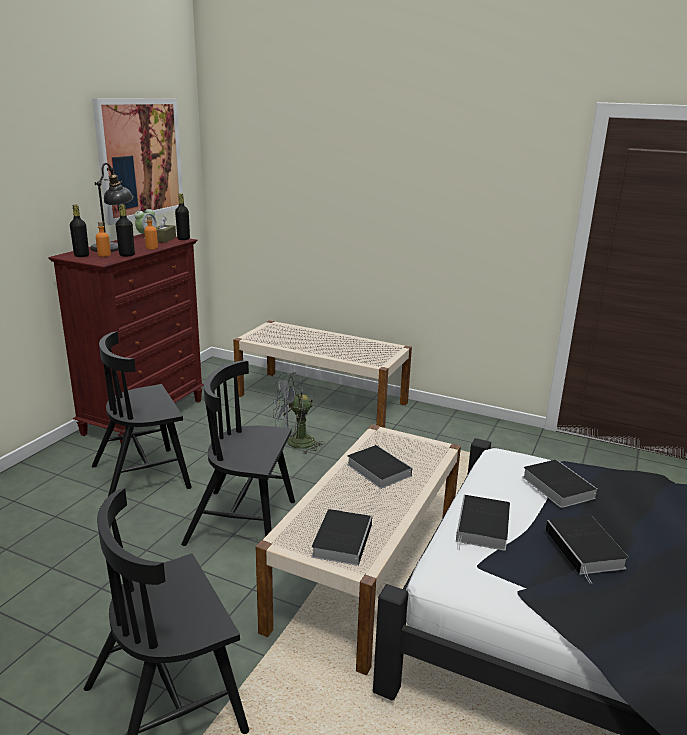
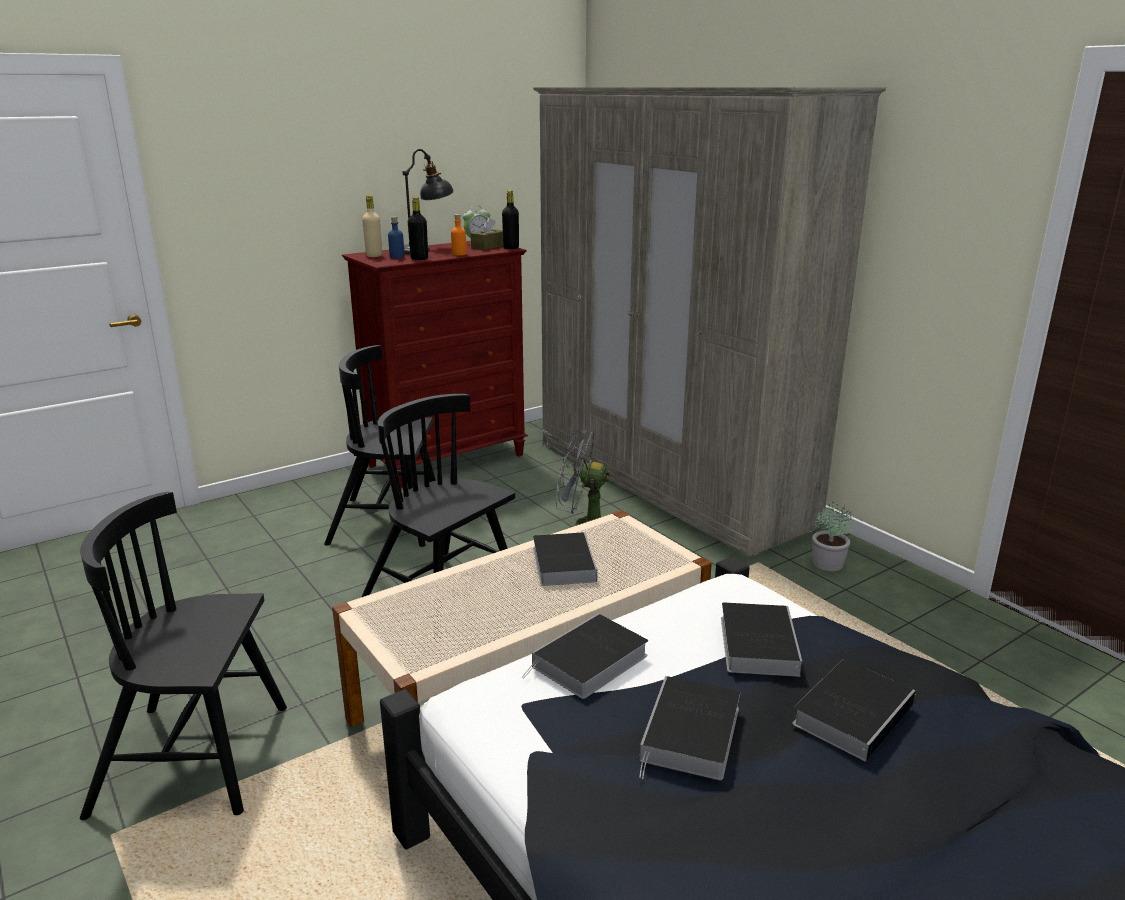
camera: 30 degrees right, 0 degrees up
(81, 256) = (374, 256): black bottle -> beige bottle
(104, 255) = (397, 257): orange bottle -> blue bottle
(140, 159) = (486, 148): picture -> none
(321, 399) = (668, 482): beige bench -> beige wardrobe
(342, 539) = (428, 627): book -> book (853, 712)
(462, 431) = (828, 563): none -> potted plant

